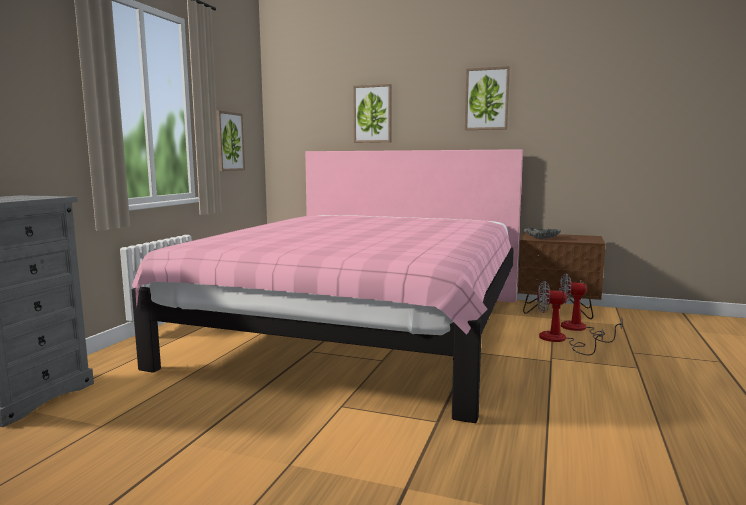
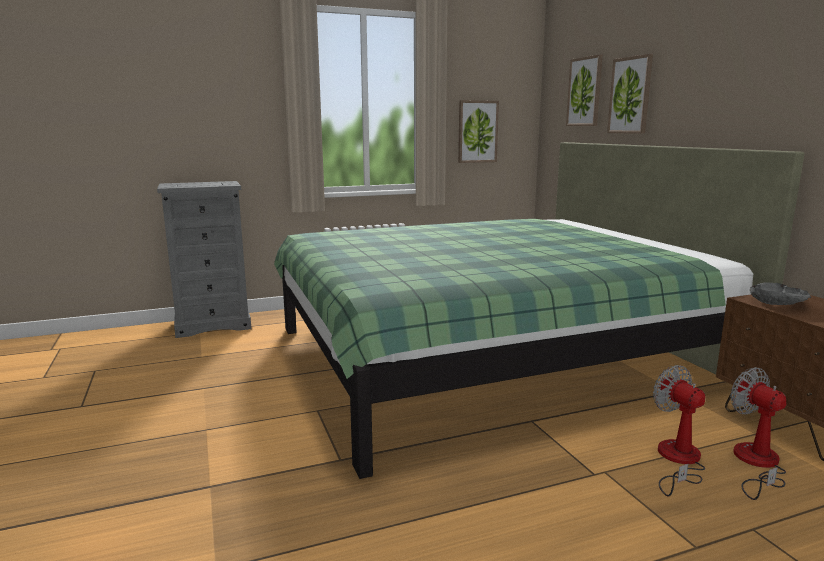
camera: 50 degrees right, 5 degrees up
(361, 329) = (489, 356): pink bed -> green bed
(487, 99) = (766, 68): picture -> picture (585, 92)

